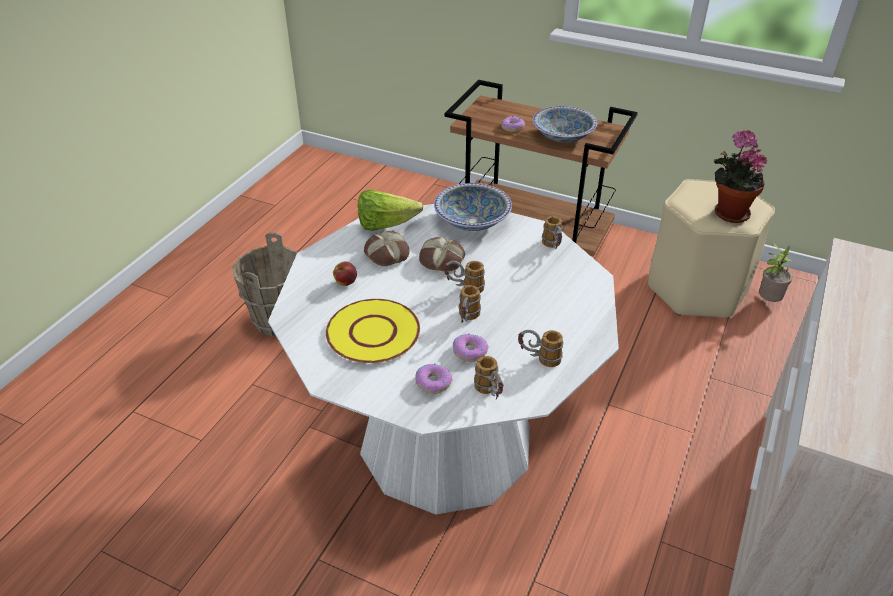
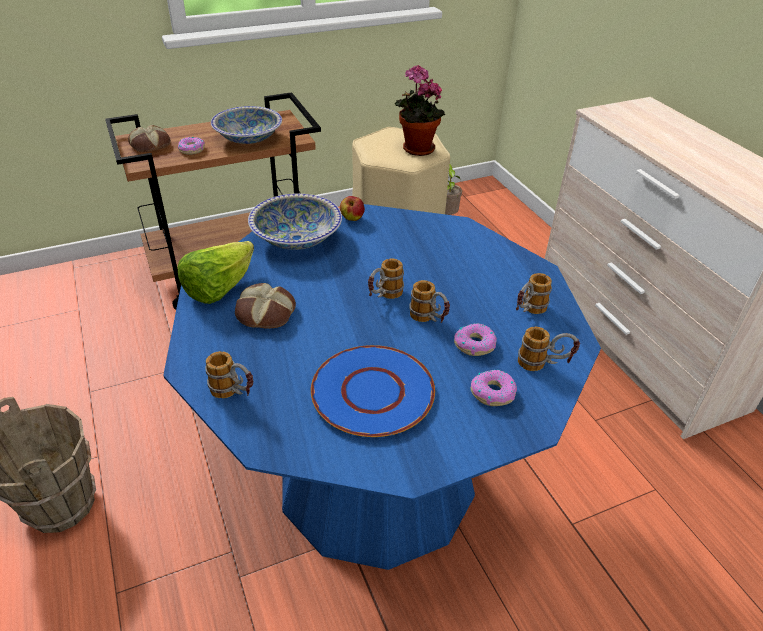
camera: 50 degrees left, 0 degrees up
(346, 282) = (268, 366): apple -> apple (352, 219)
(372, 332) = (372, 392): yellow plate -> blue plate
(441, 260) = (325, 287): bread -> bread (150, 145)
(446, 440) = (376, 477): white dining table -> blue dining table
(553, 247) = (395, 221): mug -> mug (234, 394)

